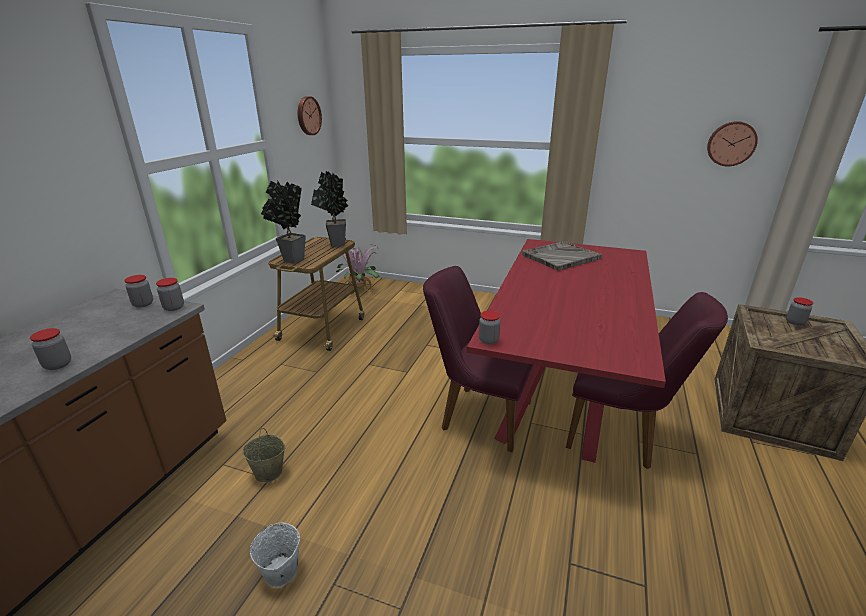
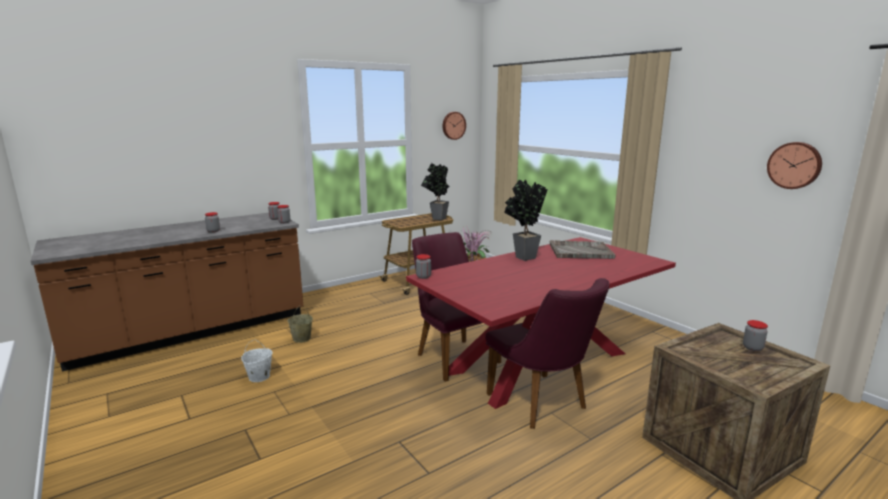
camera: 35 degrees right, 10 degrees down
(290, 260) = (395, 222): potted plant -> potted plant (522, 257)

